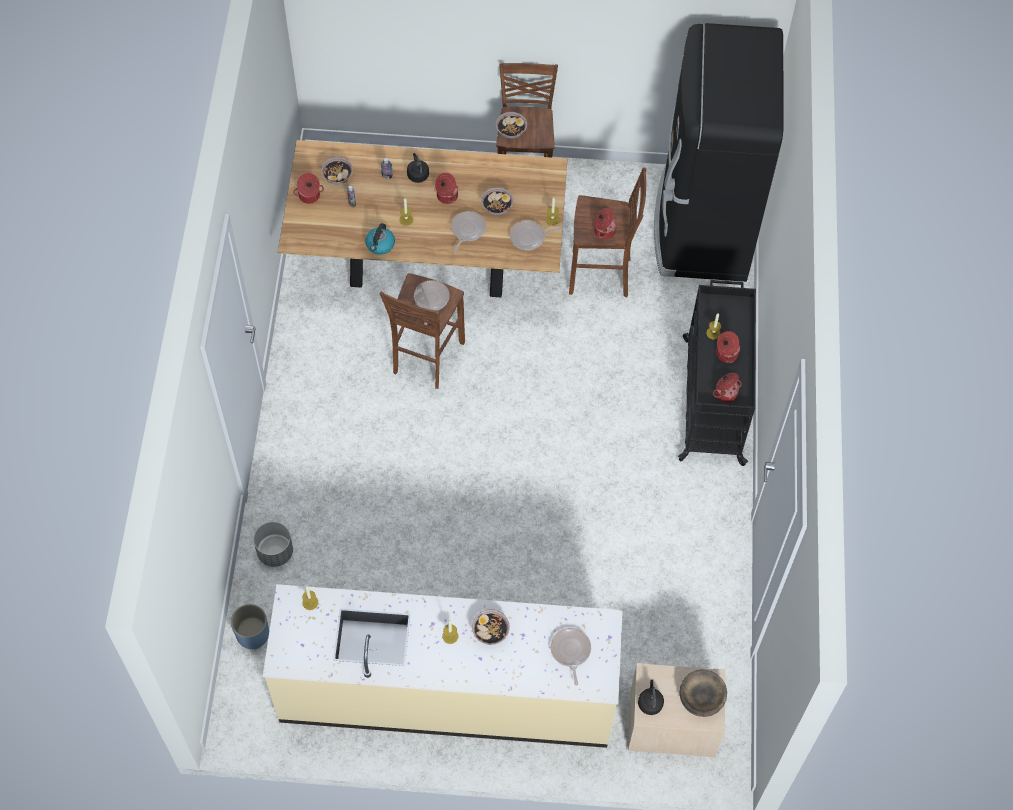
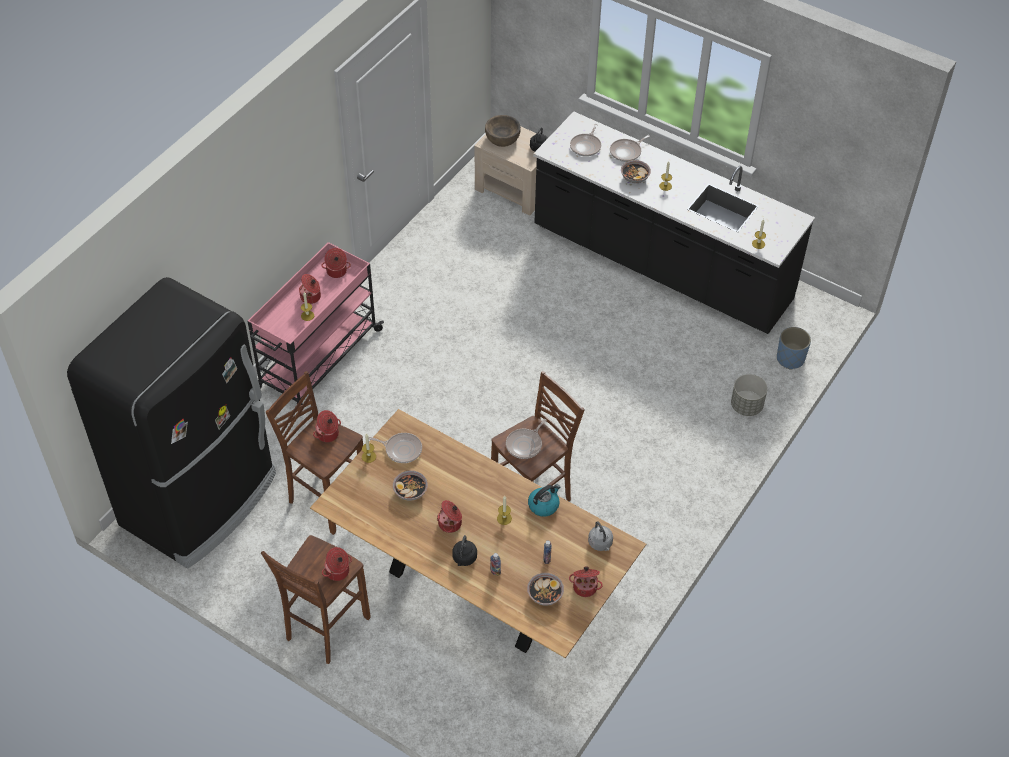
camera: 150 degrees left, 10 degrees down
(315, 235) = (600, 544): none -> grey kettle
(447, 692) = (661, 265): beige counter -> black counter
(467, 230) = (453, 482): frying pan -> frying pan (627, 152)
(511, 130) = (338, 572): bowl -> cooking pot
(712, 398) = (317, 360): black cart -> pink cart

